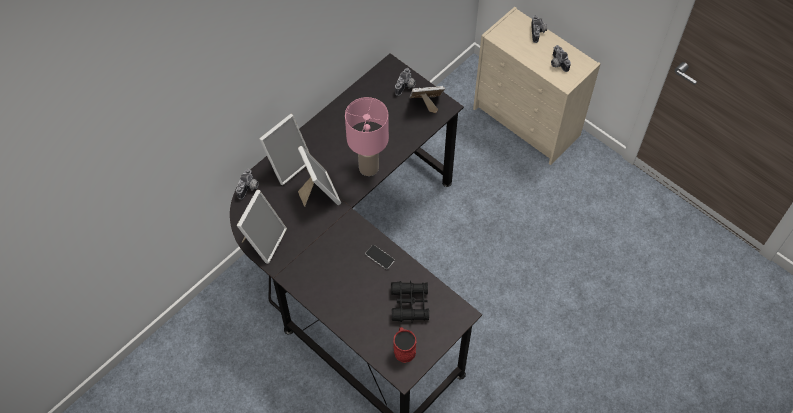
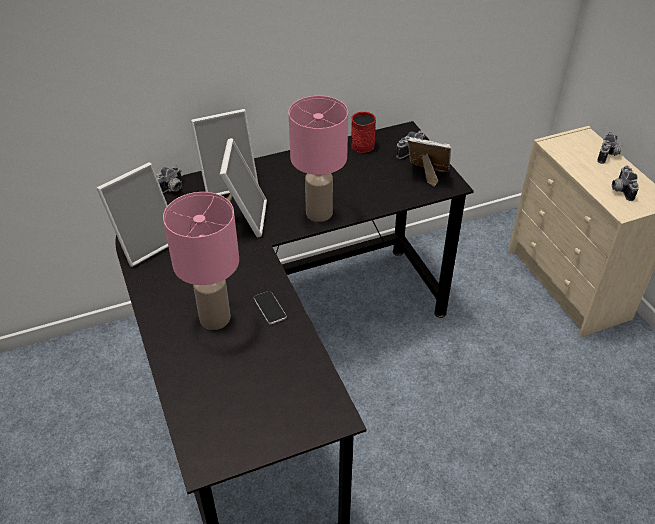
camera: 25 degrees right, 15 degrees down
(350, 278) = (216, 318): none -> pink table lamp
(403, 348) = (227, 429): red mug -> red mug (363, 143)
(410, 304) = (273, 376): black binoculars -> none

